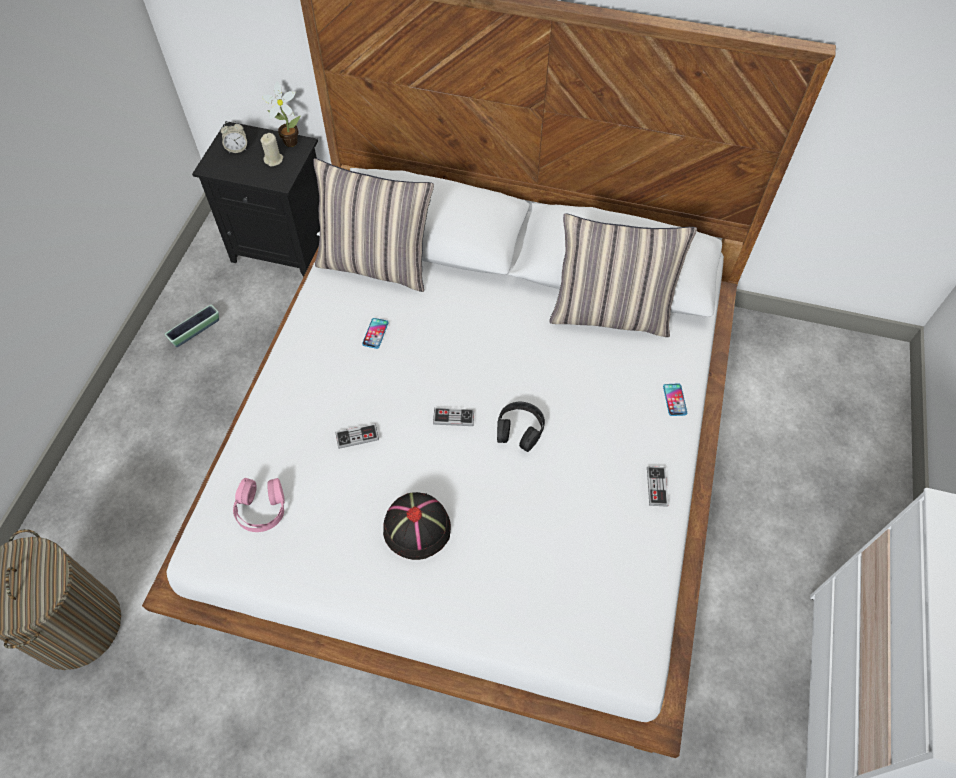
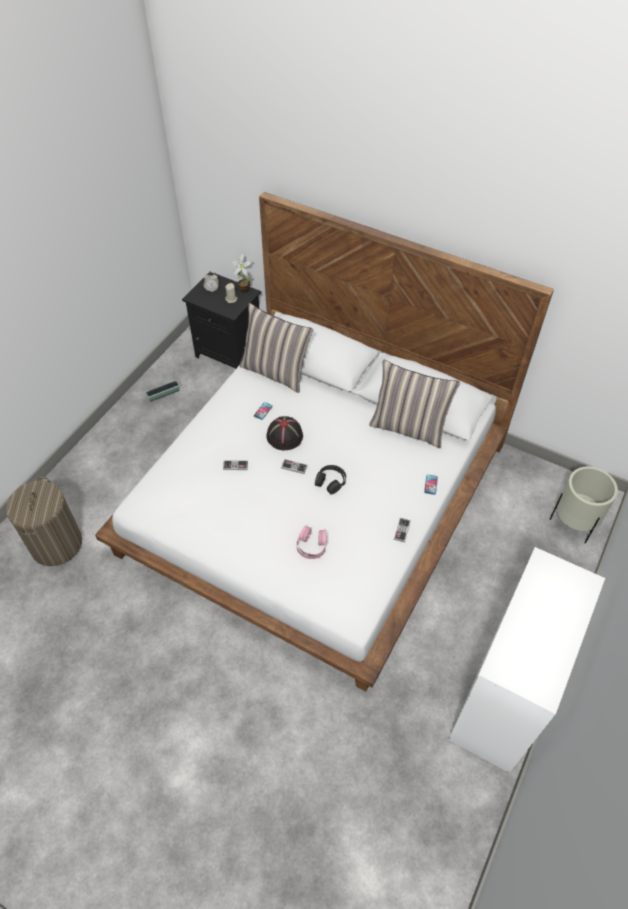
camera: 15 degrees right, 5 degrees down
(261, 508) = (171, 492): pink headphones -> pink headphones (311, 545)
(416, 527) = (254, 521): black hat -> black hat (285, 435)
(859, 404) = (573, 524): none -> beige planter

